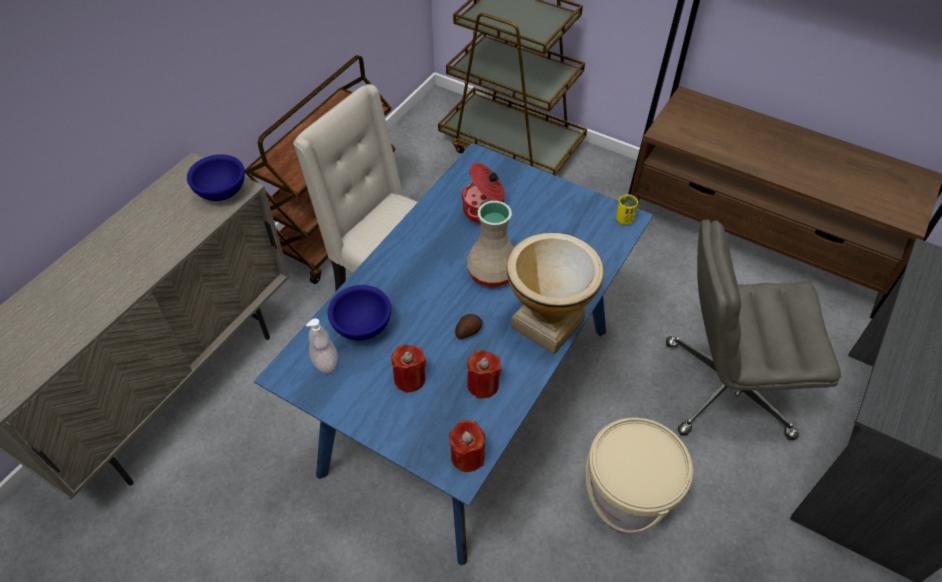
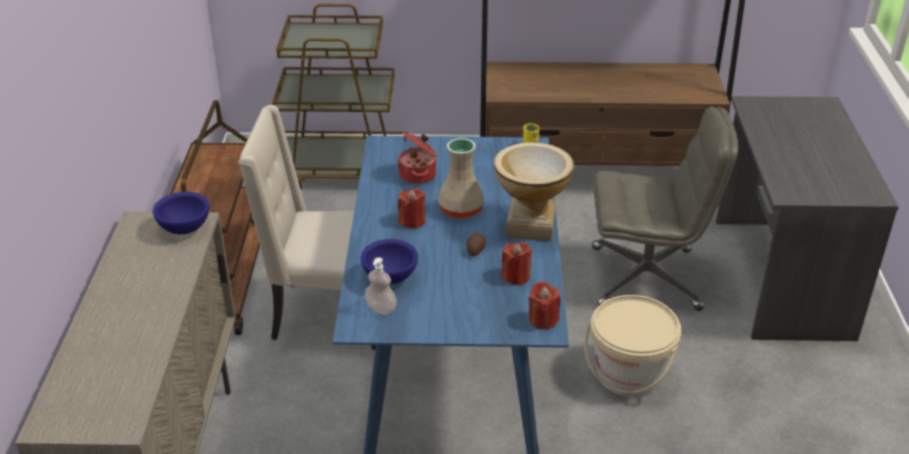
camera: 30 degrees left, 15 degrees down
(410, 378) = (458, 293): red candle -> red candle (412, 221)
(725, 389) = (647, 278): grey office chair -> grey office chair turned 150 degrees counterclockwise

